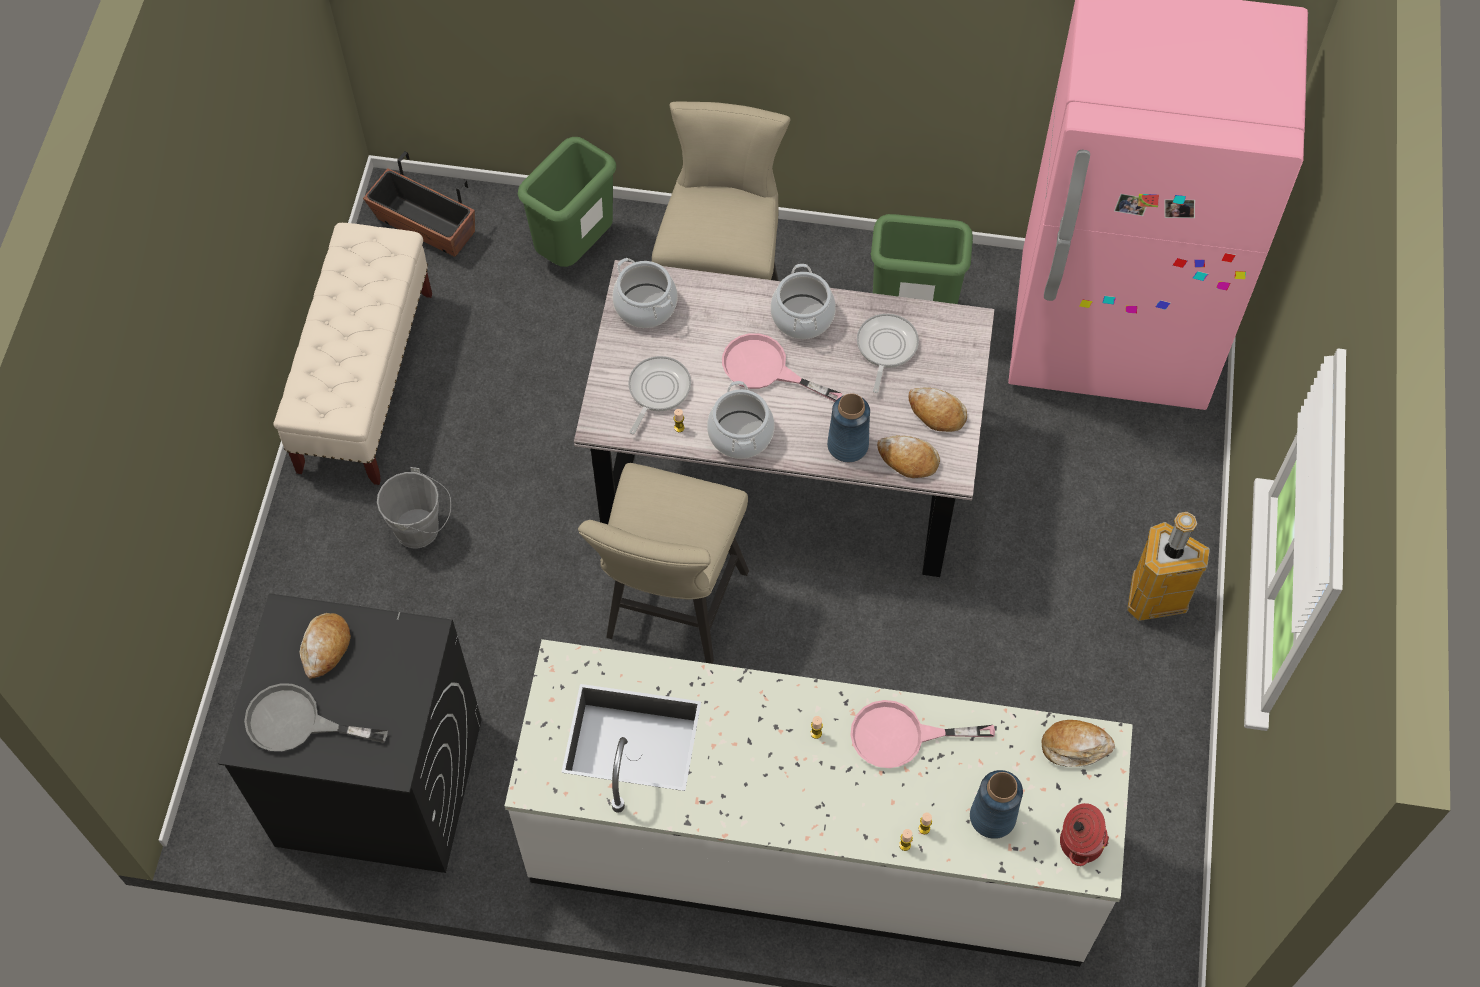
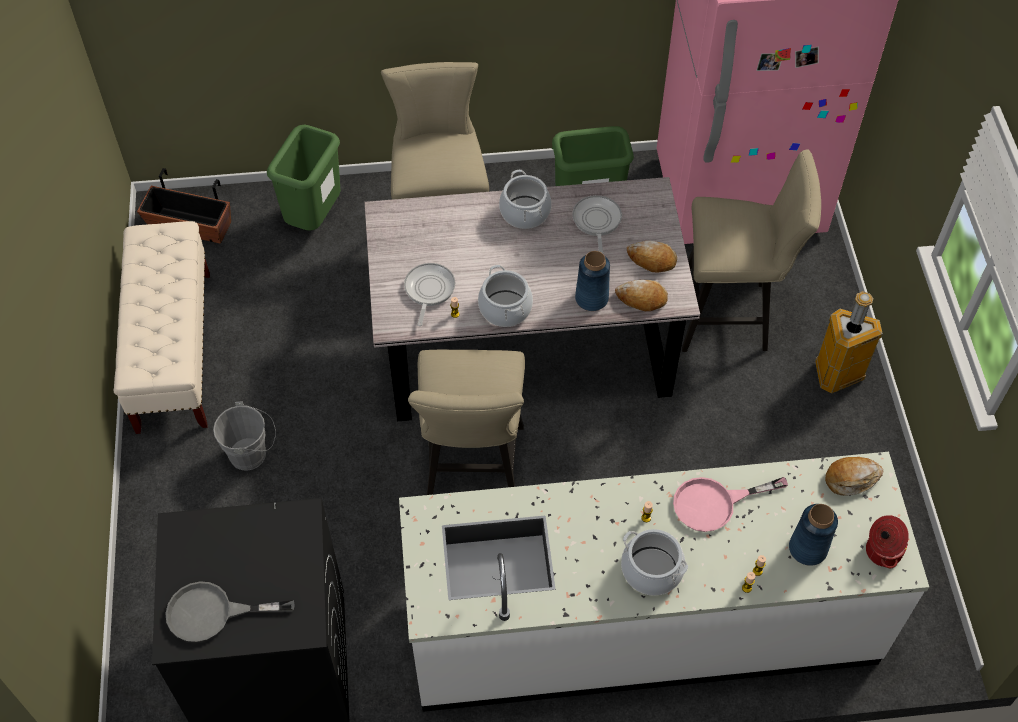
camera: 15 degrees left, 5 degrees down
(326, 648) = (220, 546): bread -> none
(645, 306) = (399, 230): cooking pot -> cooking pot (651, 570)
(765, 369) = (509, 256): pink frying pan -> none
(1047, 491) = (731, 315): none -> beige stool

